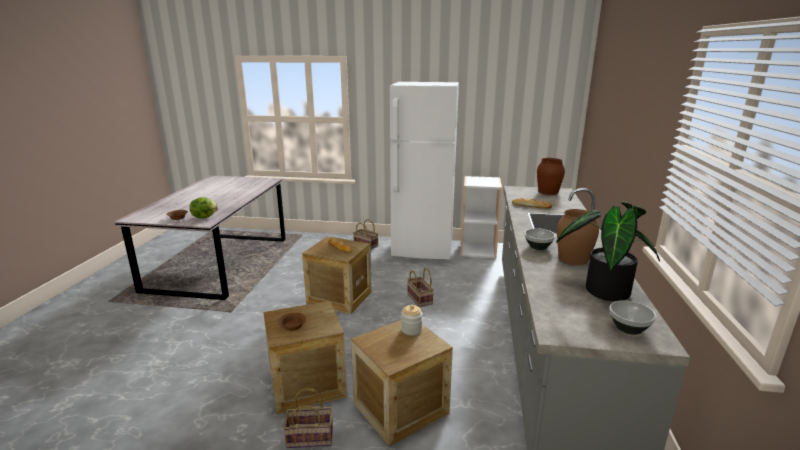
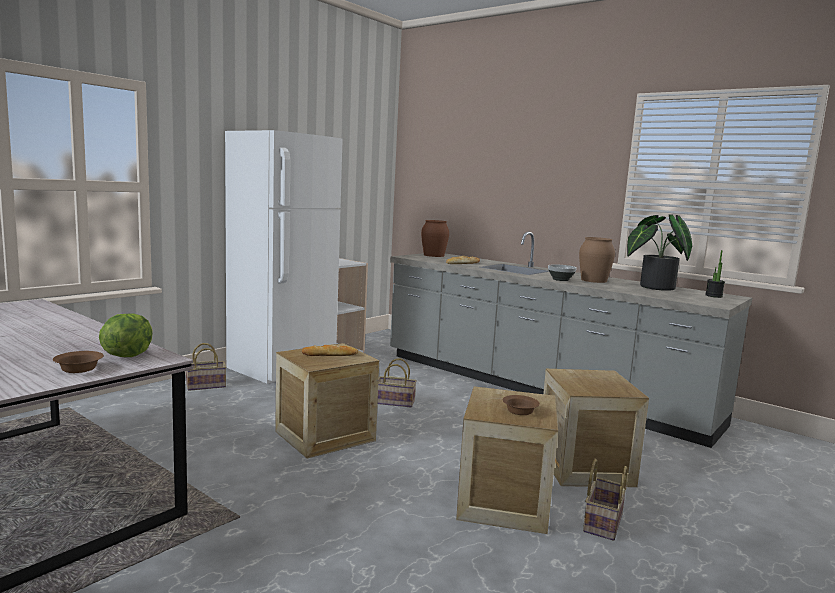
camera: 60 degrees left, 10 degrees down
(411, 330) = (574, 374): jar -> none
(628, 328) = (713, 296): bowl -> potted plant

